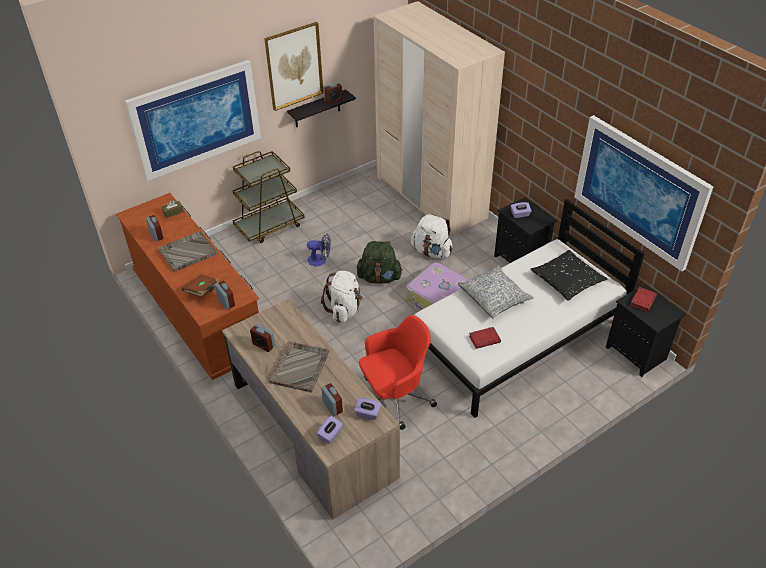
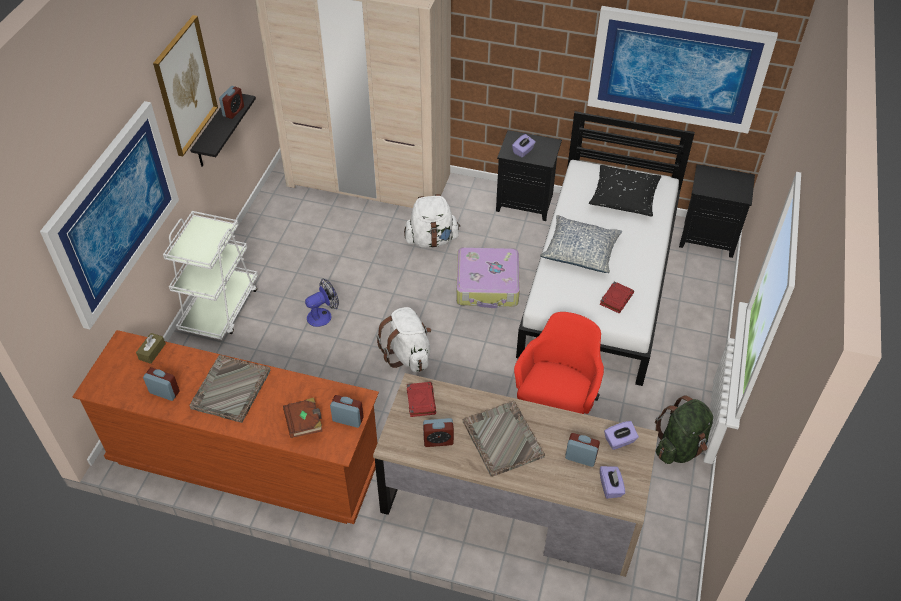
camera: 40 degrees left, 5 degrees up
(270, 226) = (220, 308): brown cart -> white cart
(379, 278) = (407, 298): green backpack -> green backpack (681, 447)
(643, 300) = (712, 181): red book -> red book (420, 400)

